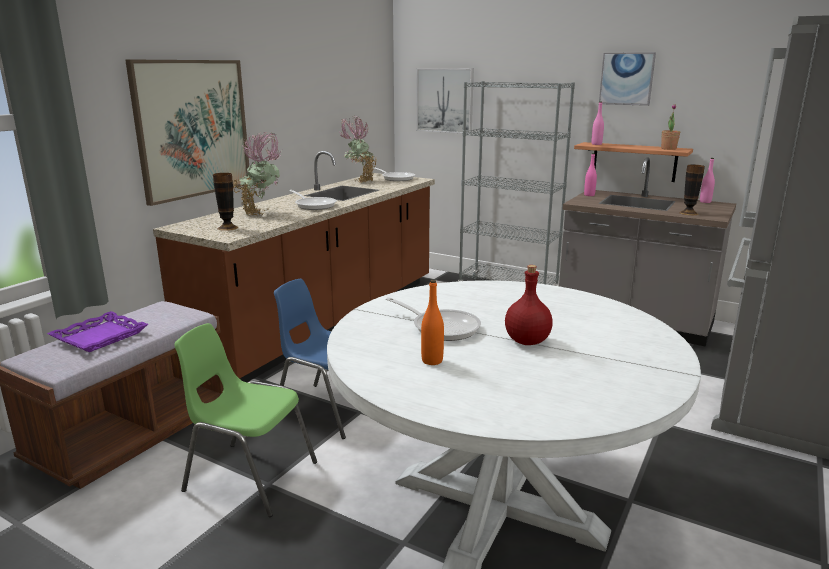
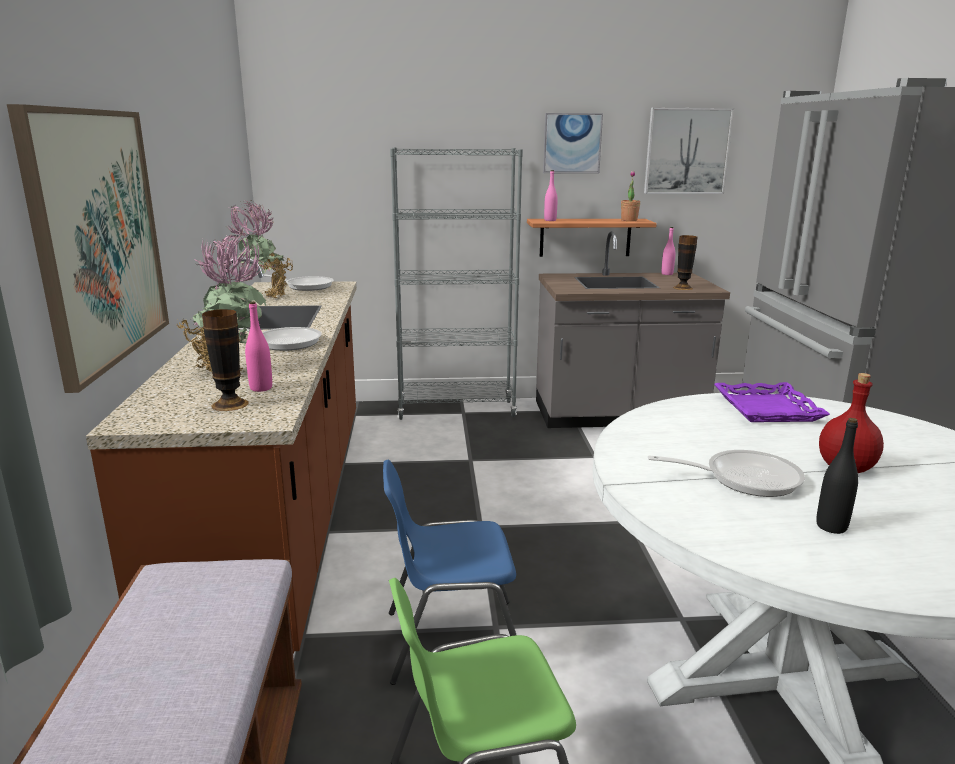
camera: 35 degrees left, 0 degrees up
(100, 337) = (152, 681): purple tray -> purple tray (768, 409)
(432, 361) = (831, 526): orange bottle -> black bottle
(445, 100) = (335, 174): picture -> picture (687, 151)
(589, 195) = (557, 280): pink bottle -> pink bottle (261, 388)

